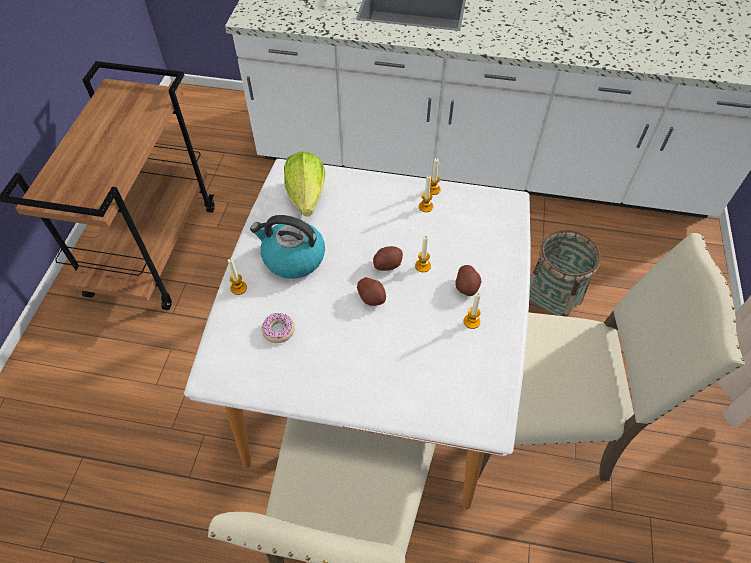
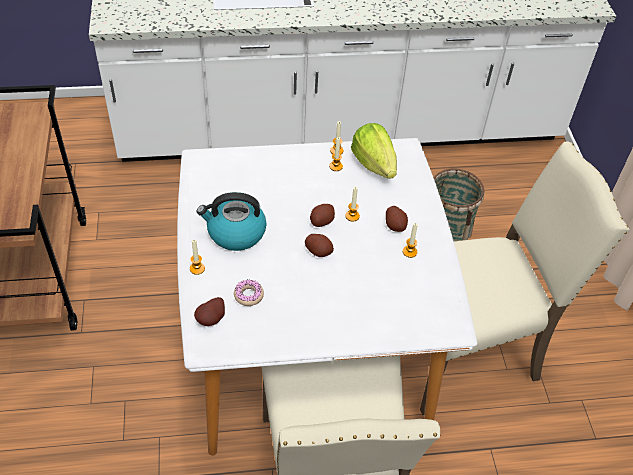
camera: 20 degrees left, 5 degrees down
(231, 348) = (212, 319): none -> potato
(306, 197) = (226, 178): lettuce -> lettuce (374, 164)

